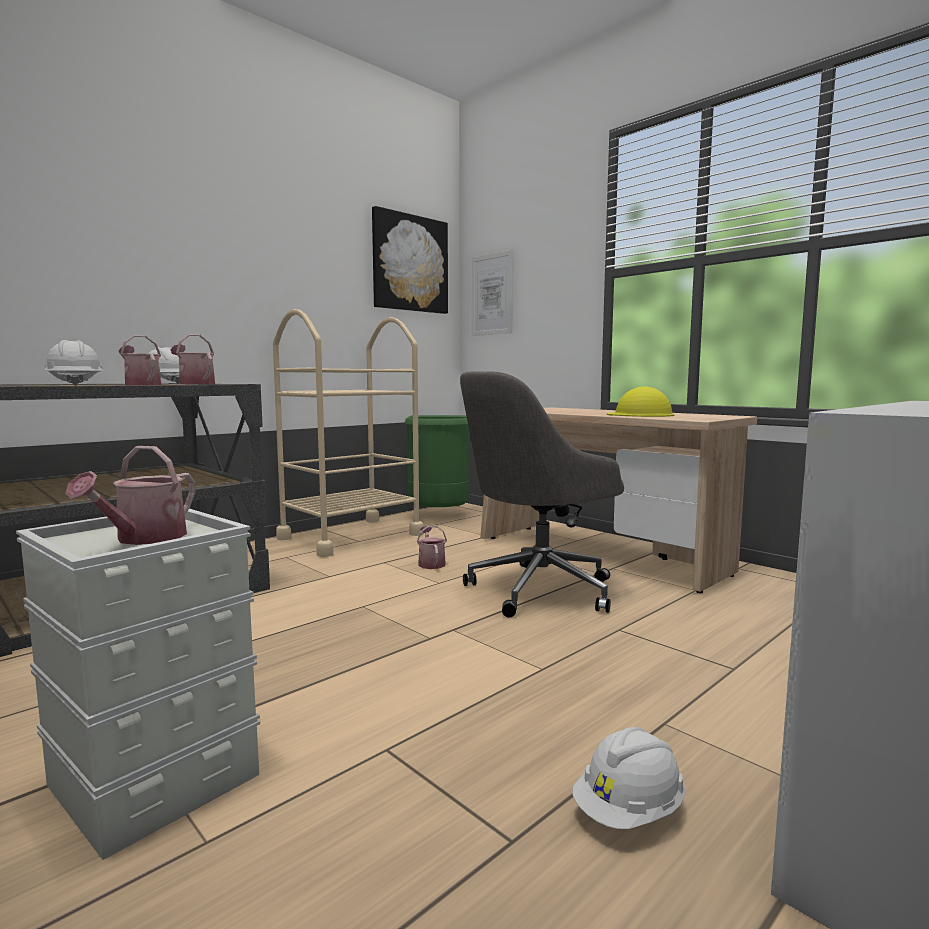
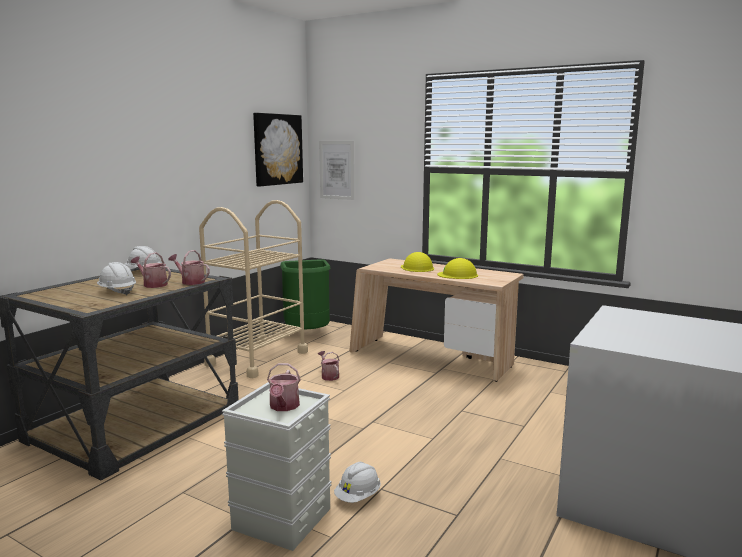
camera: 15 degrees left, 5 degrees up
(539, 591) = (407, 390): grey office chair -> none
(581, 411) = (417, 268): none -> yellow hard hat
(629, 811) = (498, 497): white hard hat -> white hard hat (358, 497)

